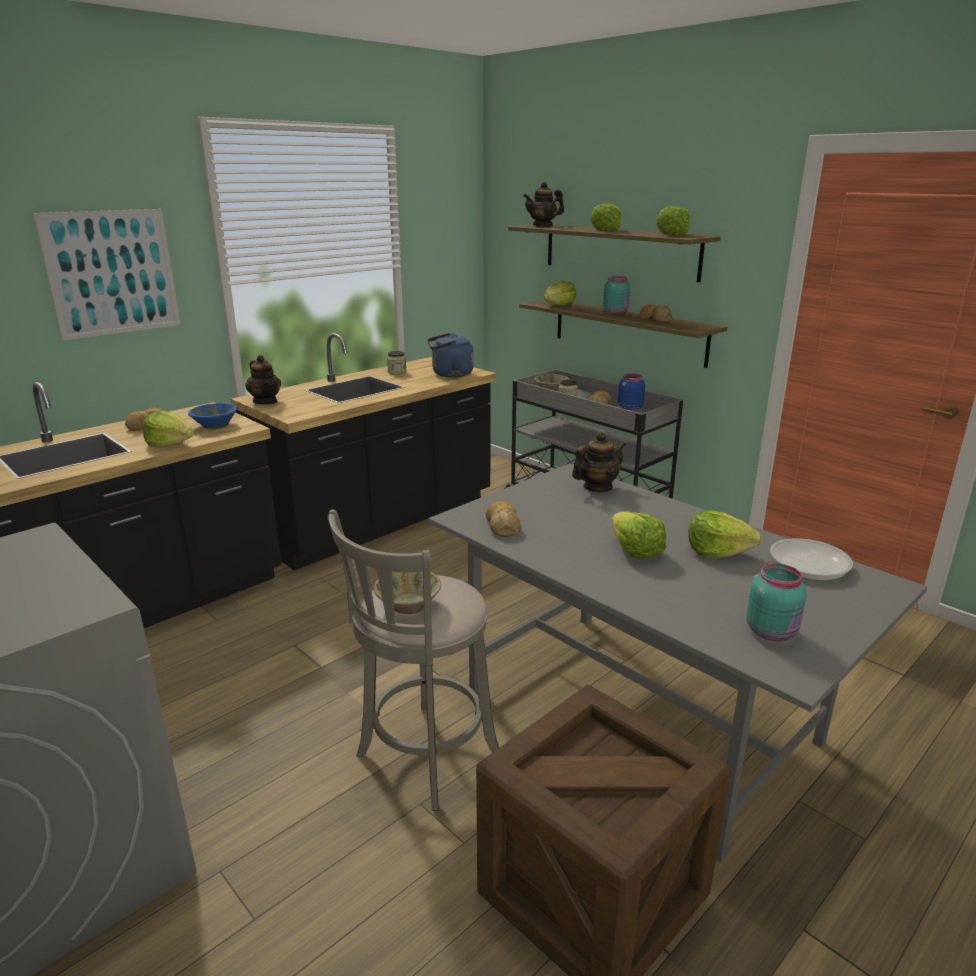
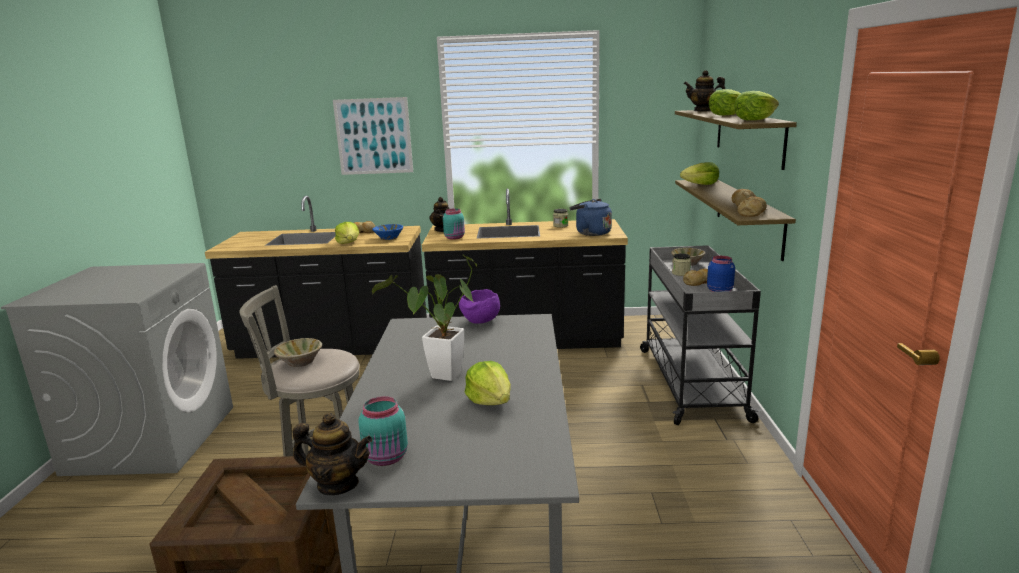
camera: 45 degrees right, 5 degrees down
(502, 525) = (413, 336): bread -> bread (751, 213)
(530, 490) = (480, 322): none -> purple bowl
(597, 487) = (525, 334): teapot -> teapot (338, 484)
(616, 312) = (731, 195): turquoise jar -> turquoise jar (455, 238)
(635, 551) = (442, 378): lettuce -> potted plant
(803, 567) = (519, 436): frying pan -> none

